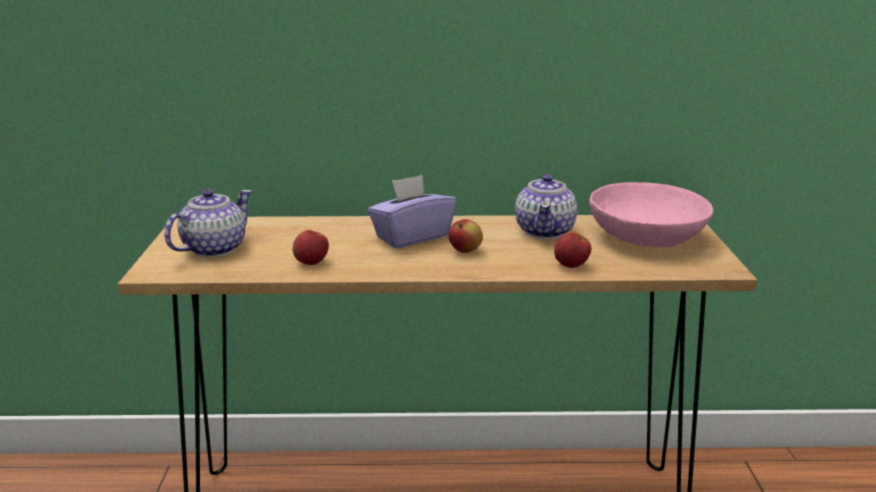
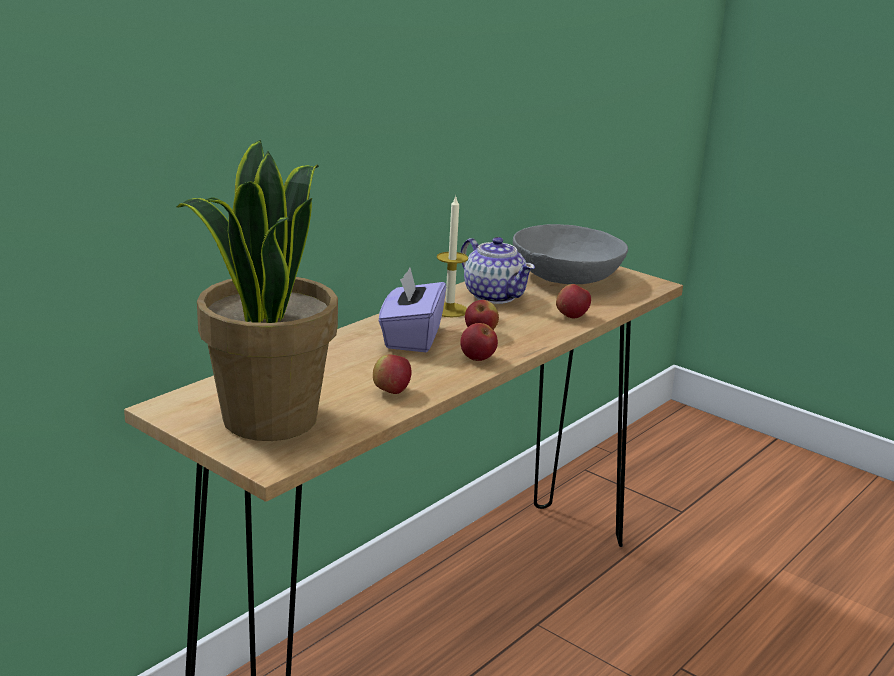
camera: 50 degrees left, 0 degrees up
(213, 249) = (268, 418): teapot -> potted plant
(419, 266) = (477, 359): none -> apple
(485, 229) = (449, 310): none -> candle
(646, 237) = (567, 277): pink bowl -> grey bowl

